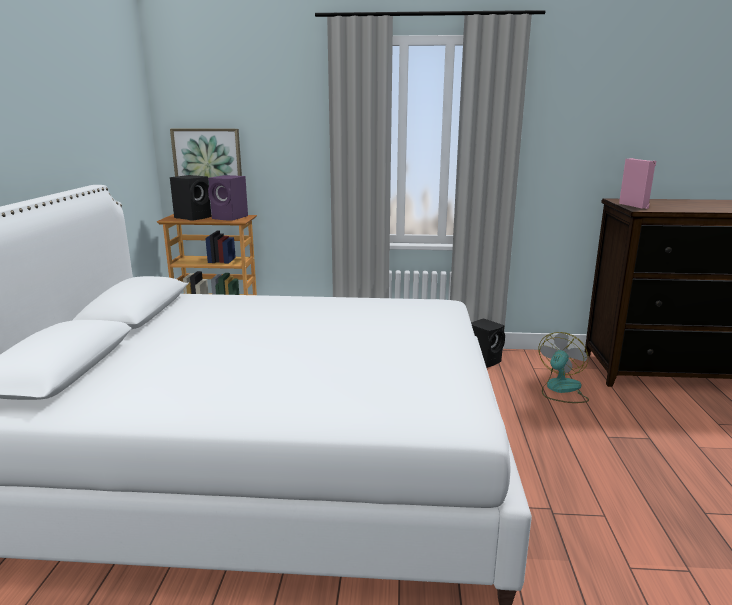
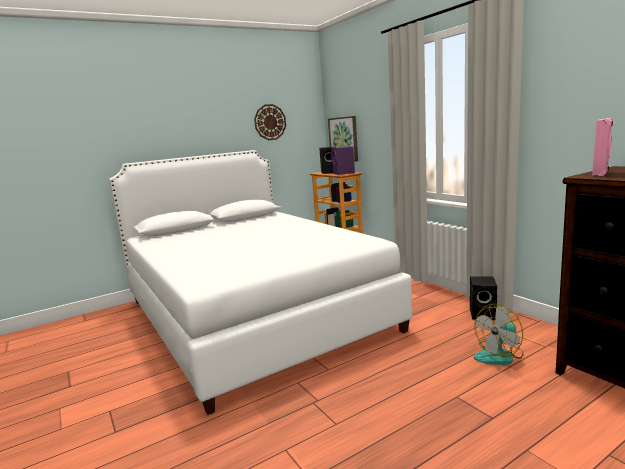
camera: 55 degrees right, 5 degrees down
(101, 131) = (270, 122): none -> wall clock
(561, 390) = (499, 355): fan -> fan turned 150 degrees clockwise

